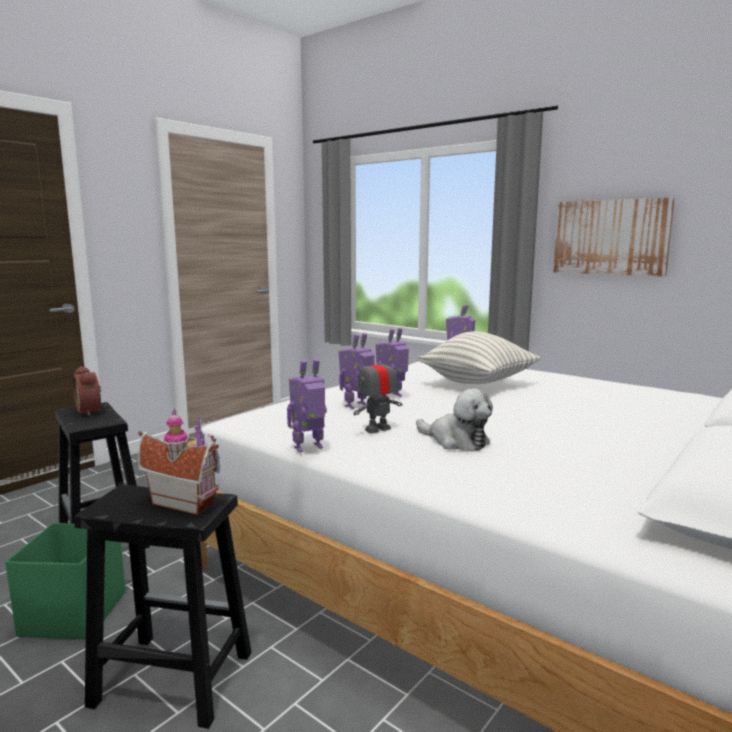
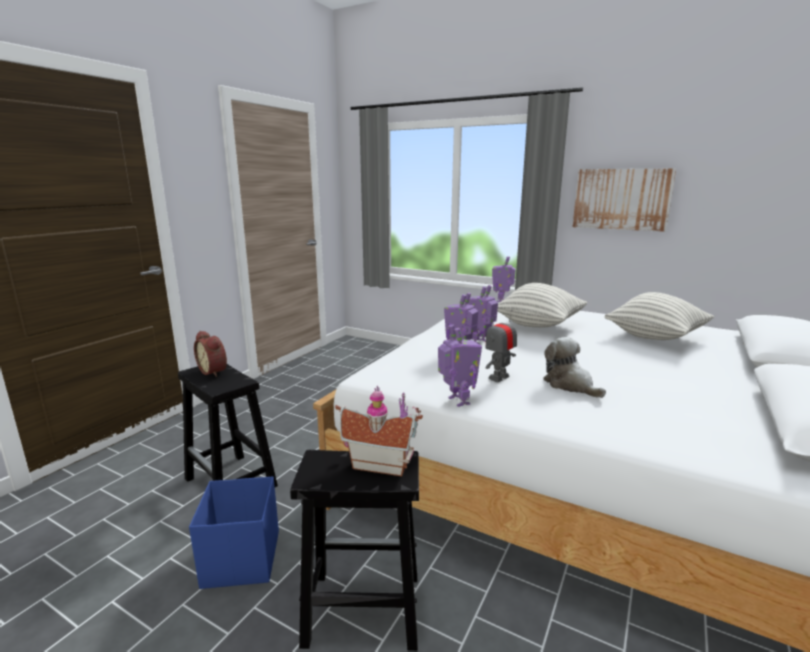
camera: 10 degrees left, 5 degrees up
(72, 614) = (241, 560): green storage box -> blue storage box
(309, 448) = (457, 401): toy robot -> toy robot turned 105 degrees clockwise
(456, 441) = (570, 385): plush toy -> plush toy turned 150 degrees counterclockwise
(618, 402) = (655, 337): none -> pillow

